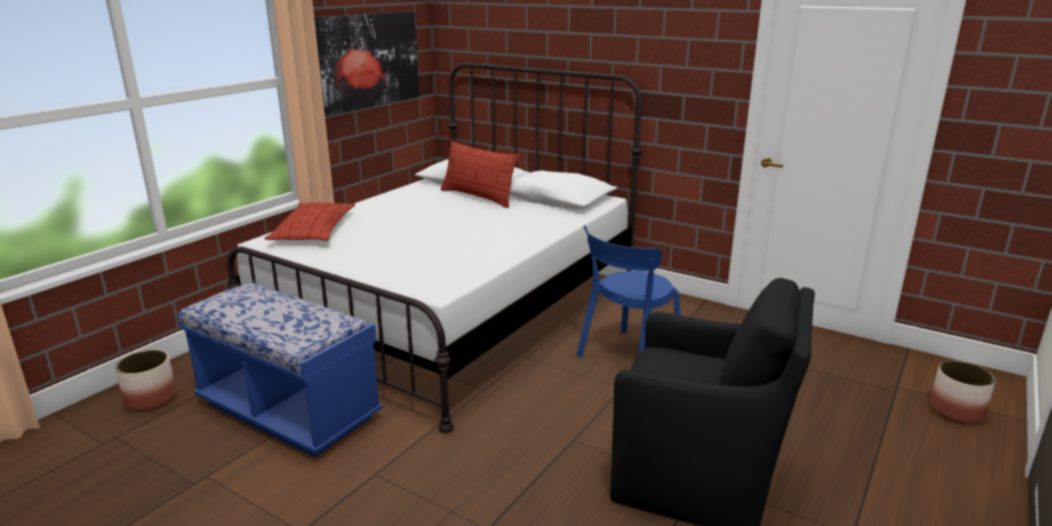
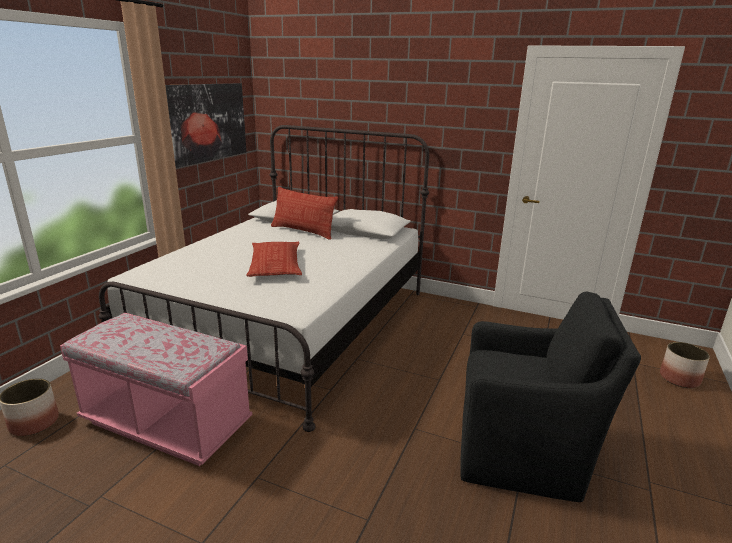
camera: 10 degrees left, 0 degrees up
(288, 411) = (167, 424): blue bench -> pink bench
(314, 229) = (174, 263): pillow -> pillow (275, 265)
(626, 359) = (435, 355): blue chair -> none

